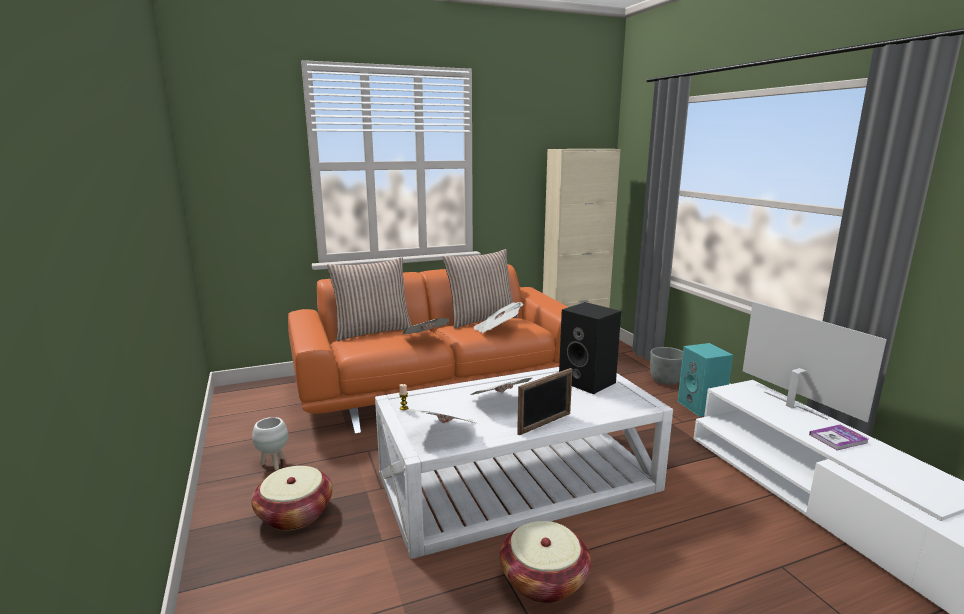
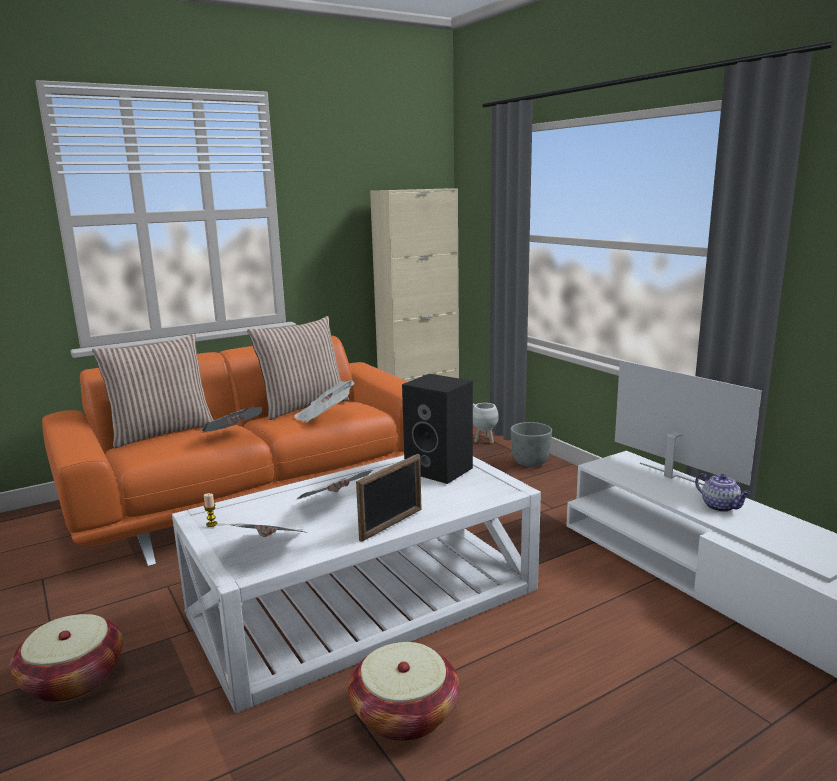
camera: 10 degrees left, 0 degrees up
(273, 464) = (37, 618): white planter -> white planter (484, 441)
(702, 407) = (573, 488): turquoise speaker -> none
(838, 438) = (720, 507): book -> teapot

